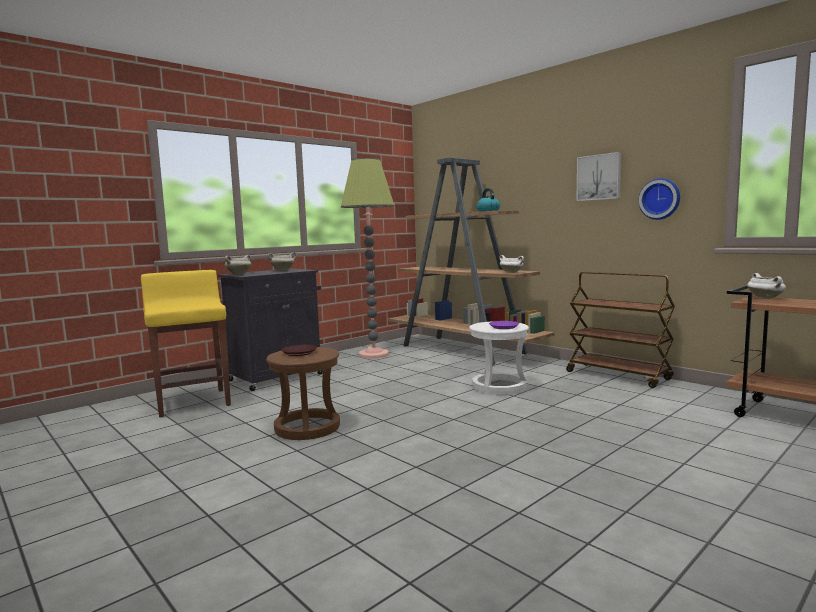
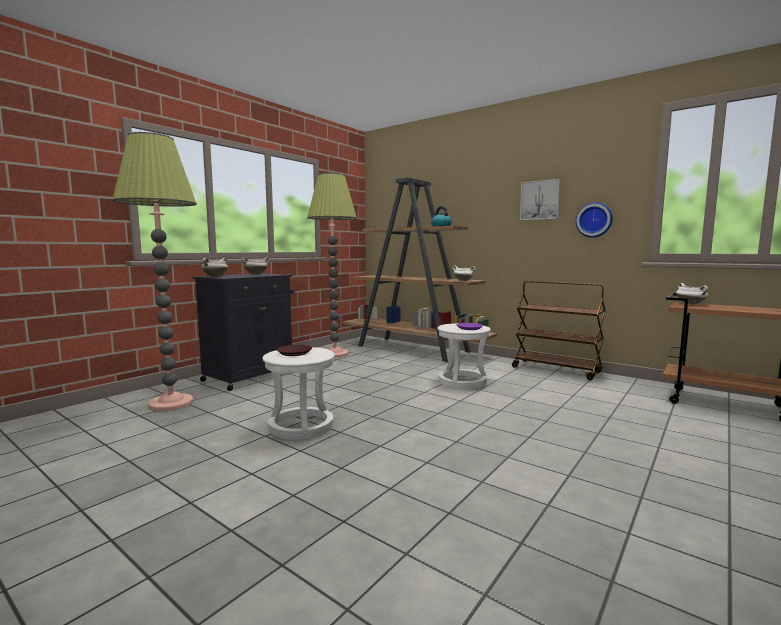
camera: 10 degrees left, 0 degrees up
(193, 402) = (171, 404): yellow stool -> floor lamp
(308, 427) = (301, 426): brown stool -> white stool

